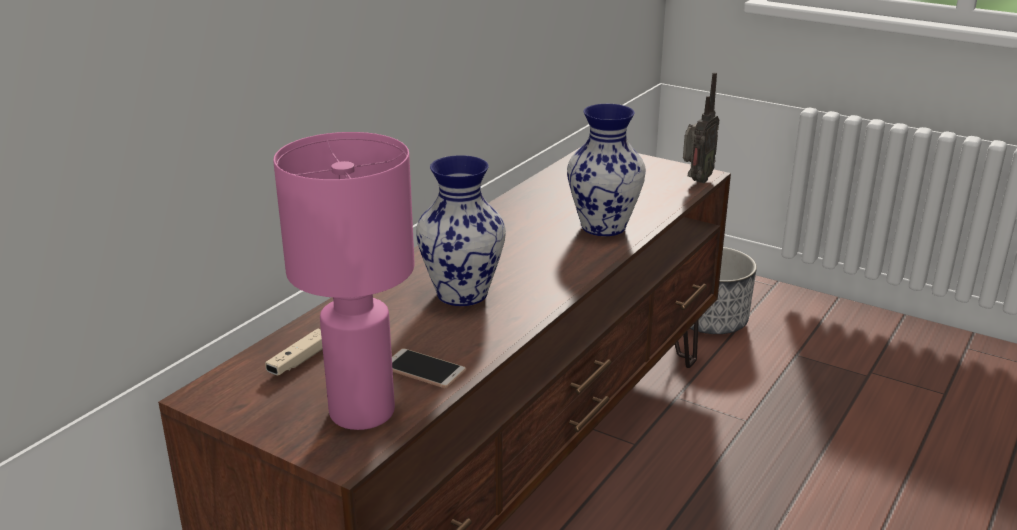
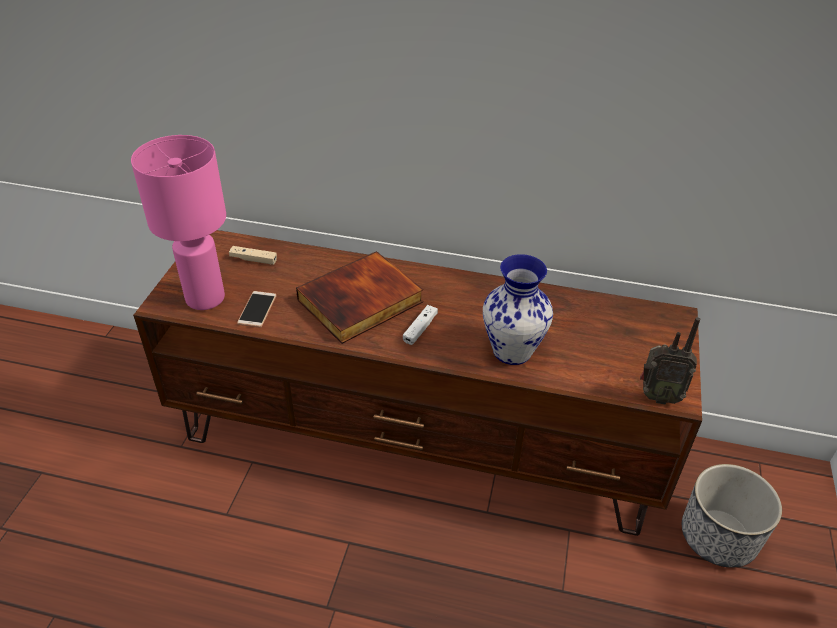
camera: 70 degrees right, 15 degrees up
(463, 294) = (360, 302): vase -> book
(538, 267) = (420, 329): none -> white game controller

